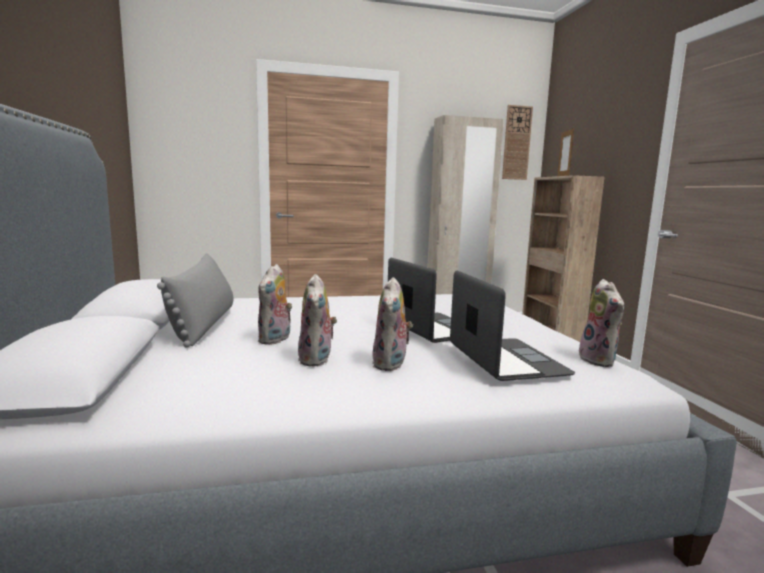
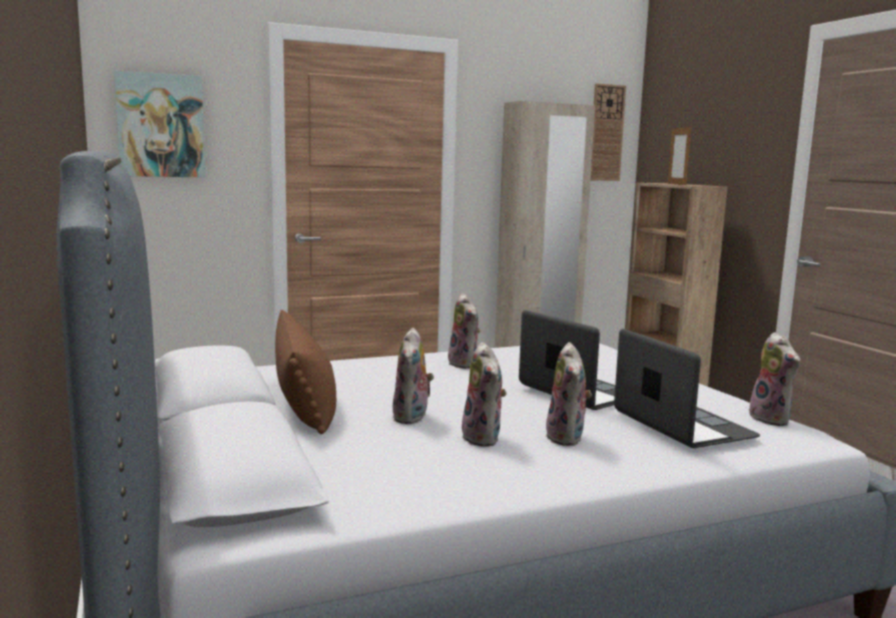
camera: 10 degrees left, 0 degrees up
(180, 133) = (161, 125): none -> picture
(204, 325) = (305, 403): grey pillow -> brown pillow
(360, 304) = (465, 364): none -> plush toy

